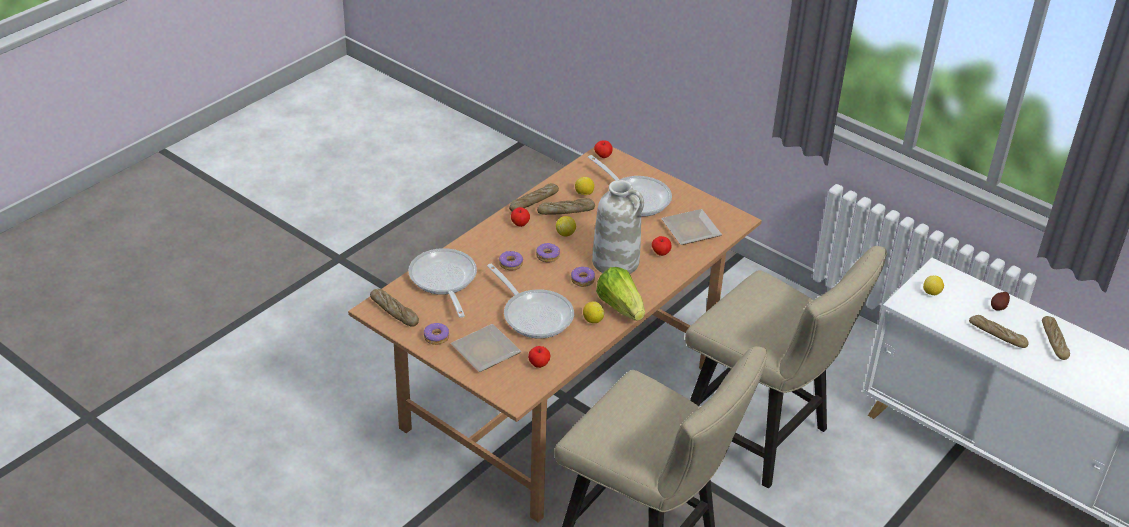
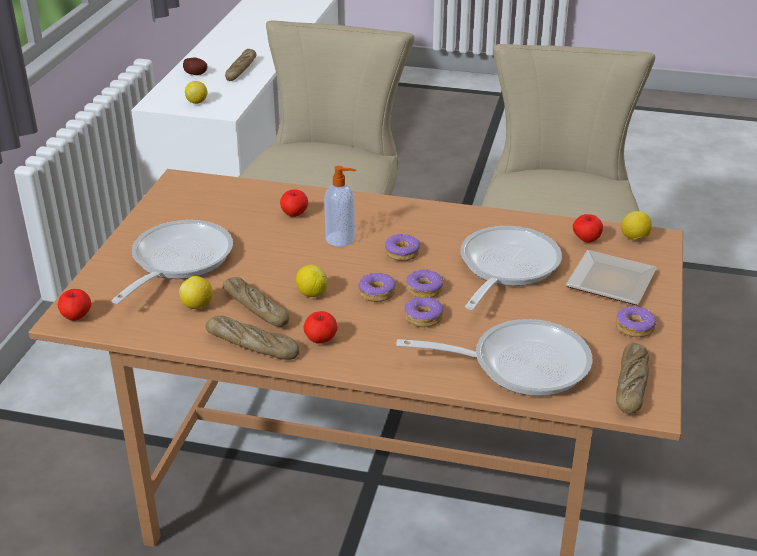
camera: 115 degrees left, 5 degrees down
(443, 281) = (519, 364): frying pan -> frying pan turned 135 degrees counterclockwise
(537, 274) = (424, 289): none -> donut
(593, 320) = (471, 226): lemon -> lemon (634, 238)
(616, 262) = (341, 239): white vase -> soap dispenser
(620, 307) = (427, 215): lettuce -> none
(688, 229) = (226, 207): plate -> none
(1054, 341) = (229, 50): bread -> none

